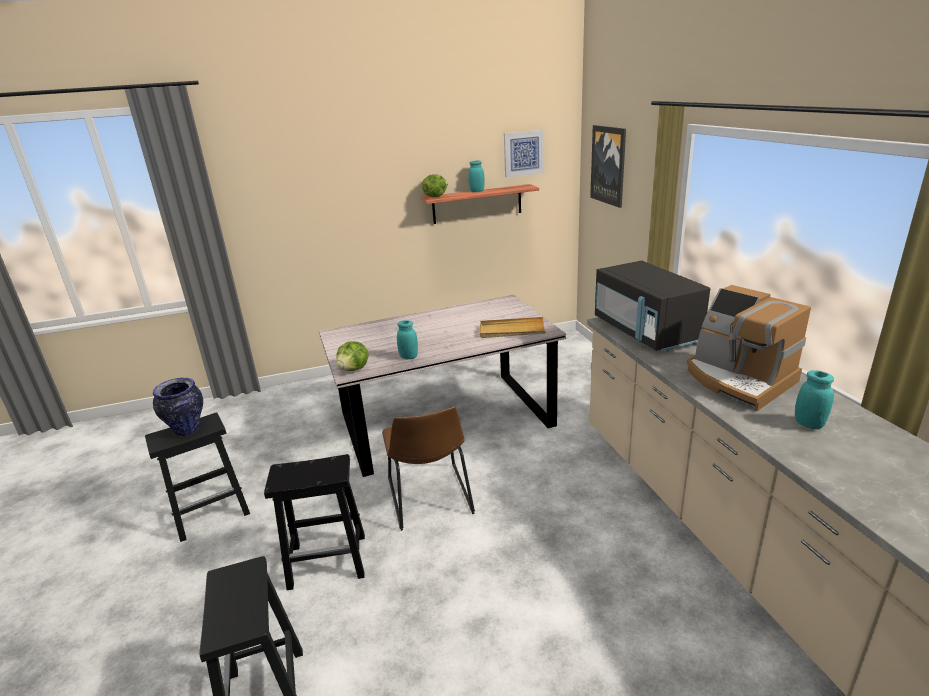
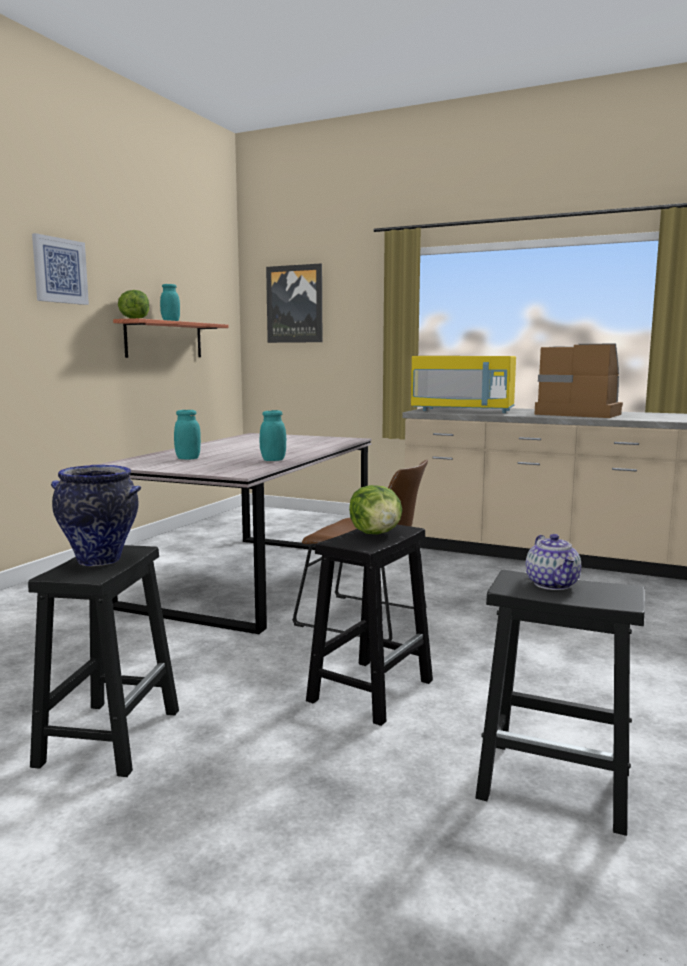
camera: 50 degrees left, 15 degrees down
(241, 591) = (553, 584): none -> teapot
(354, 369) = (239, 471): lettuce -> lettuce (376, 533)
(512, 330) = (321, 442): beige tray -> none
(523, 153) = (200, 289): picture -> picture (59, 270)
(645, 332) = (463, 411): black microwave -> yellow microwave
(738, 380) = (578, 413): coffee machine -> coffee machine turned 150 degrees counterclockwise
(809, 424) = (656, 416): turquoise jar -> turquoise jar (188, 458)

